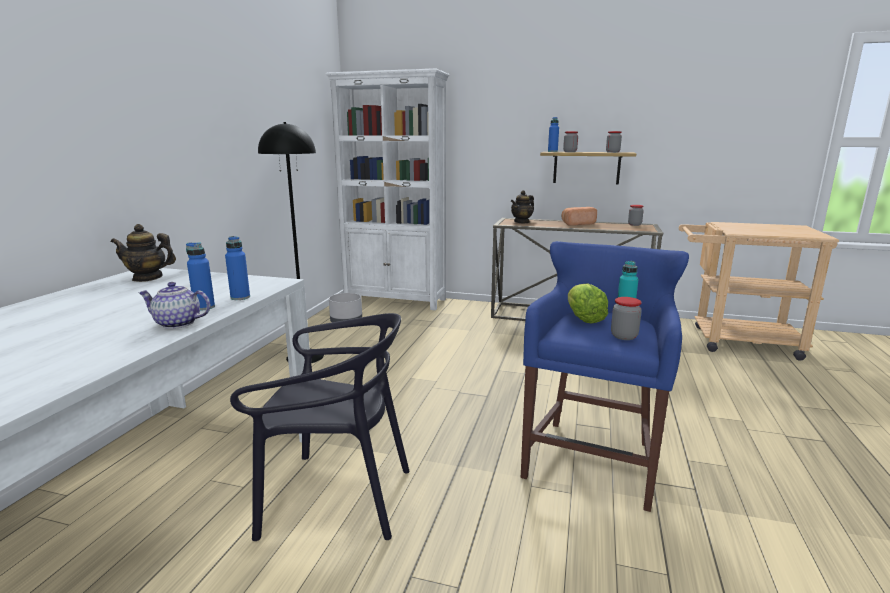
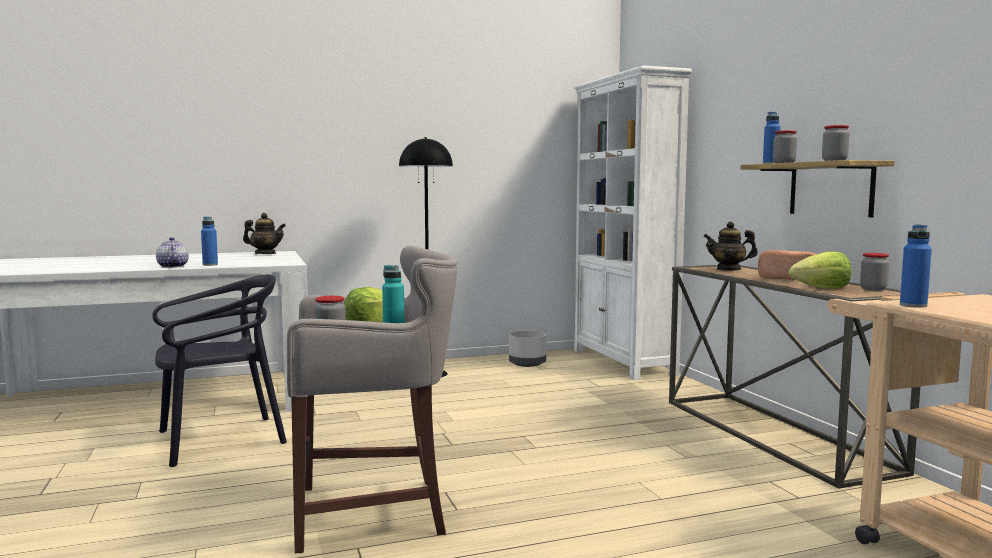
camera: 55 degrees right, 10 degrees down
(147, 278) = (265, 254): teapot -> teapot turned 135 degrees clockwise
(240, 297) = (239, 265): blue bottle -> blue bottle (913, 305)
(337, 498) = (219, 440): black chair -> black chair turned 90 degrees counterclockwise
(592, 458) = (376, 511): blue stool -> grey stool
(620, 228) = (822, 288): none -> lettuce

